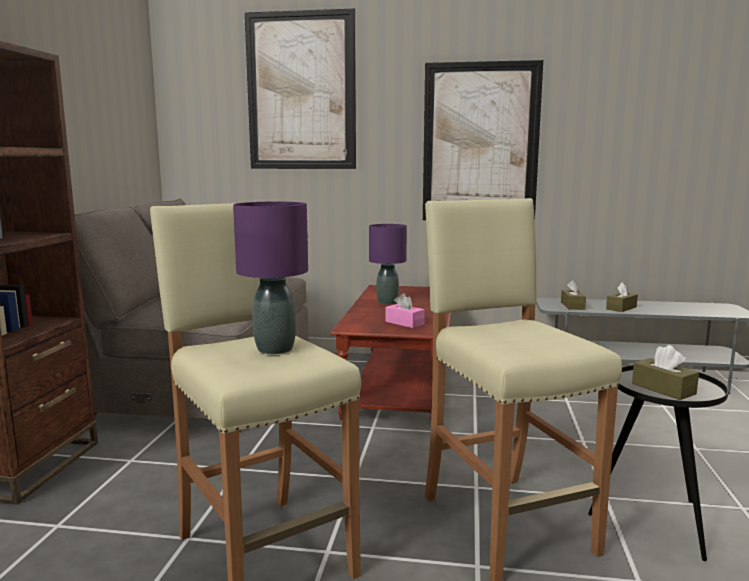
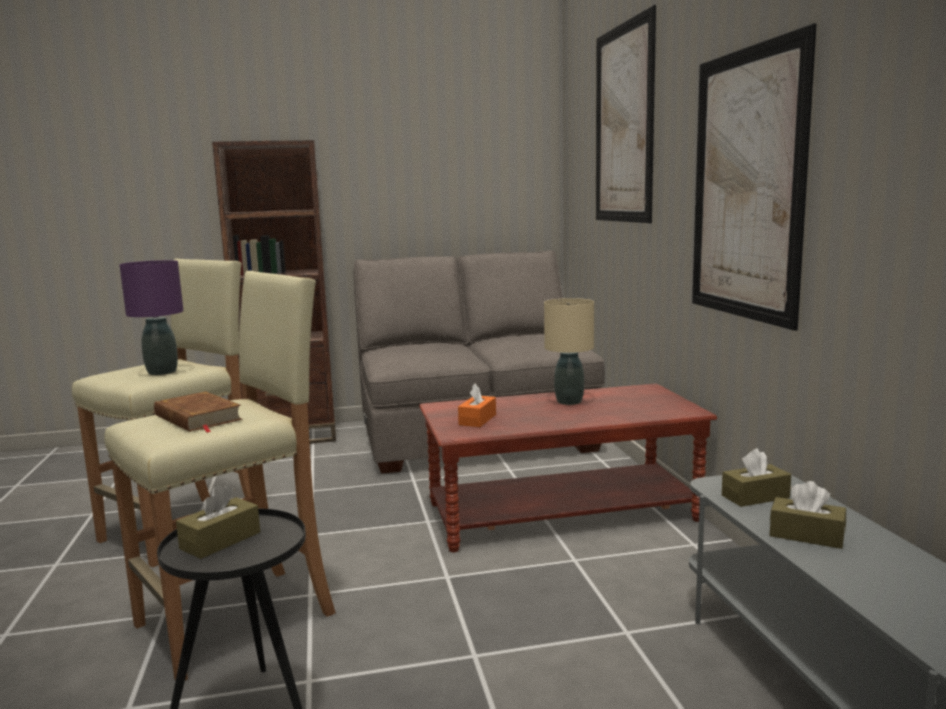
camera: 70 degrees right, 0 degrees up
(387, 302) = (568, 401): purple table lamp -> beige table lamp
(404, 323) = (477, 420): pink tissue box -> orange tissue box
(517, 337) = (197, 418): none -> brown book

